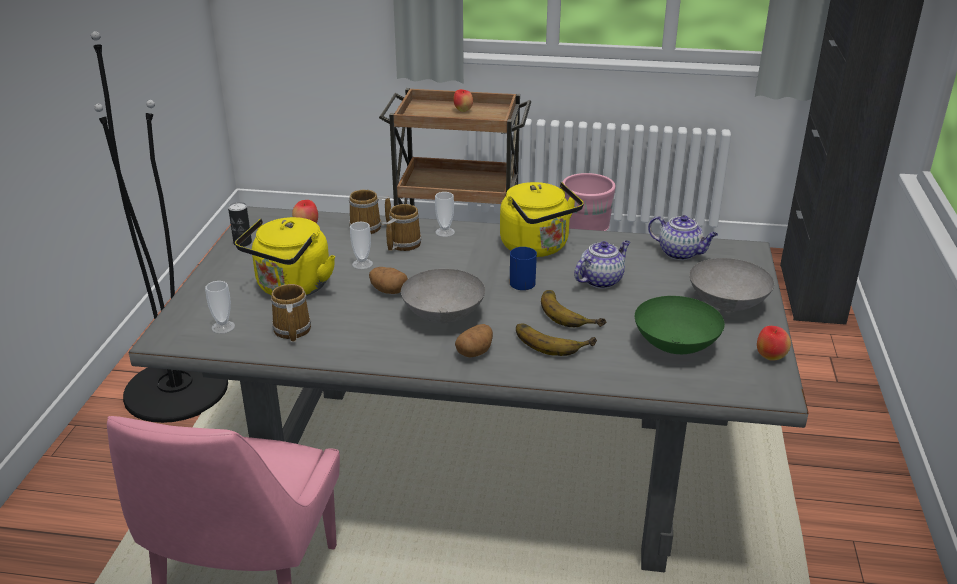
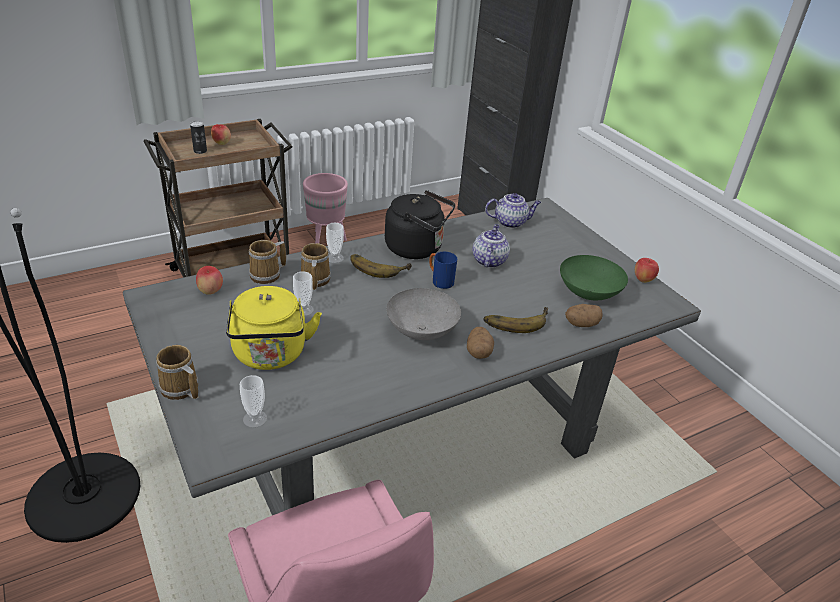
camera: 40 degrees left, 5 degrees up
(242, 243) = (168, 328): can -> can (200, 151)
(291, 330) = (320, 395): mug -> mug (180, 389)
(388, 291) = (354, 326): potato -> potato (581, 324)
(537, 247) = (417, 248): yellow kettle -> black kettle
(571, 312) = (500, 293): banana -> banana (378, 266)
(726, 304) = (578, 251): grey bowl -> none

